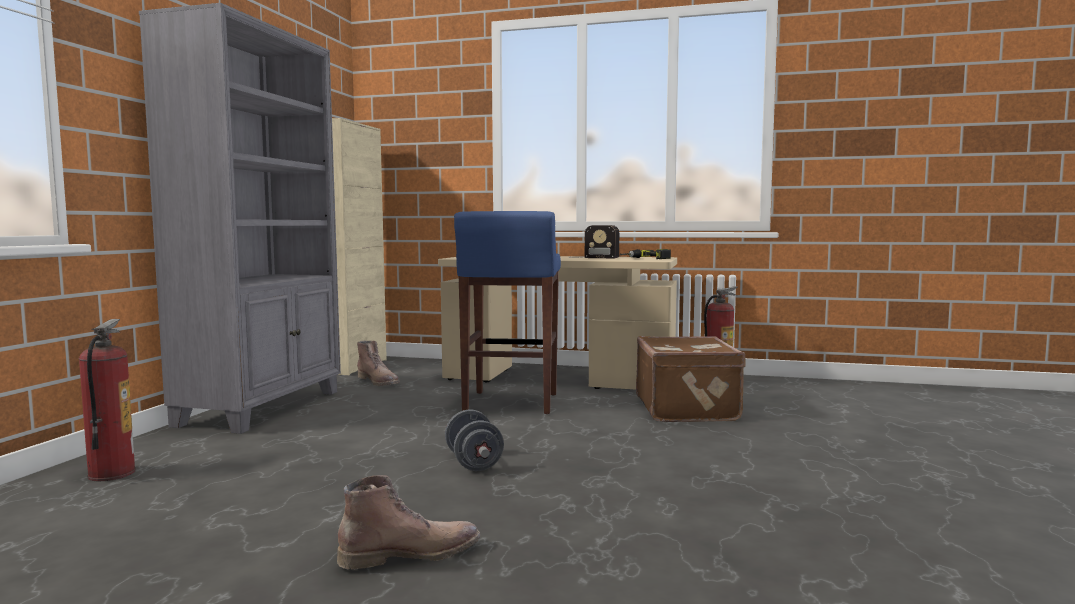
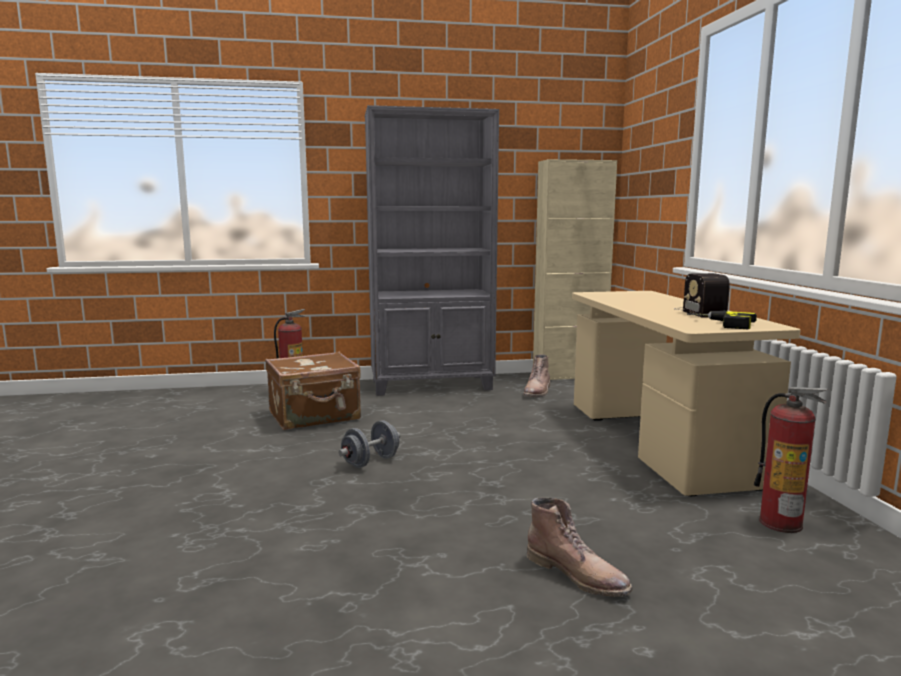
camera: 65 degrees right, 5 degrees up
(411, 553) = (206, 480): brown boot -> brown boot (578, 575)
(510, 403) = (539, 441): blue stool -> none
(688, 409) = (635, 518): brown suitcase -> brown suitcase (315, 416)

